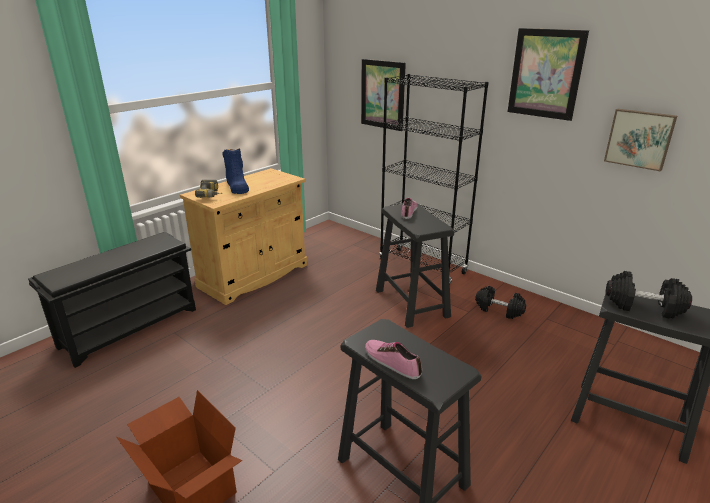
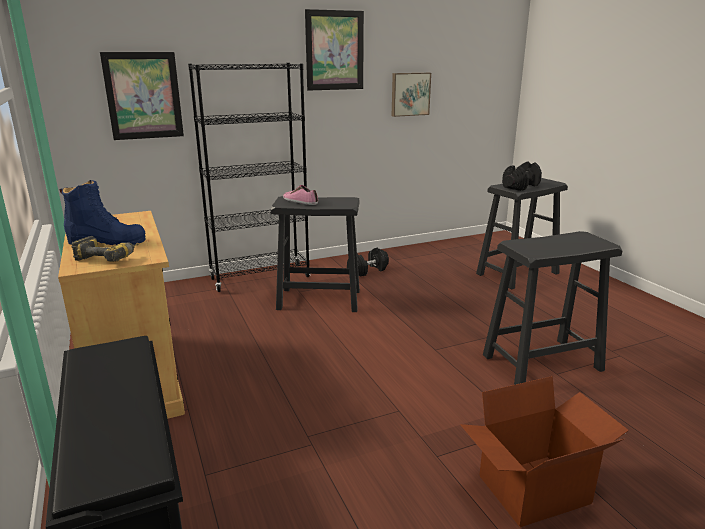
camera: 65 degrees left, 5 degrees down
(392, 362) = (566, 249): shoe -> none

